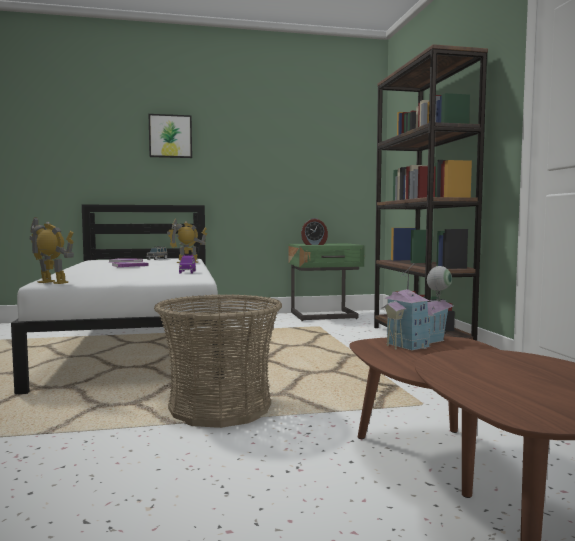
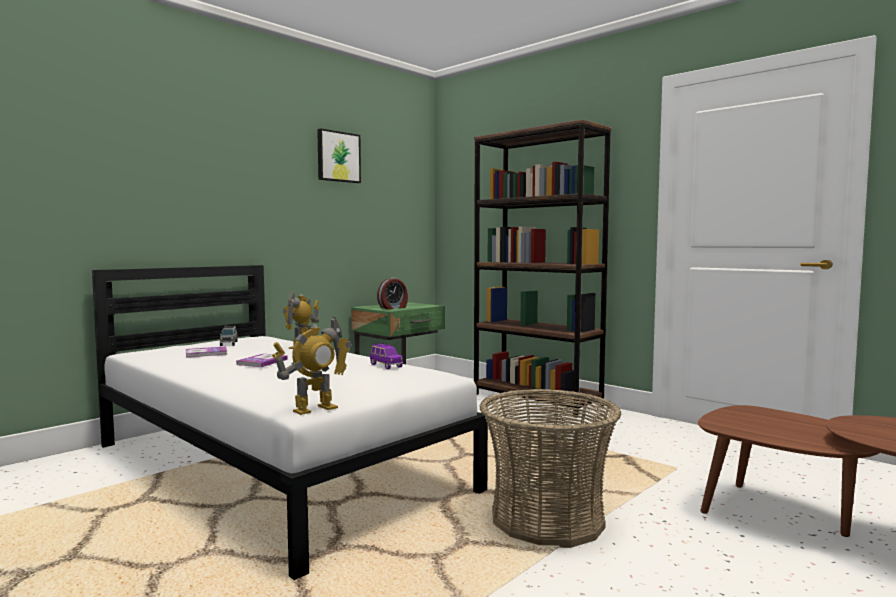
camera: 35 degrees left, 0 degrees up
(53, 282) = (315, 409): toy robot -> toy robot turned 150 degrees clockwise
(170, 136) = (215, 172): picture -> picture (338, 157)
(418, 343) = (740, 417): toy house -> none

